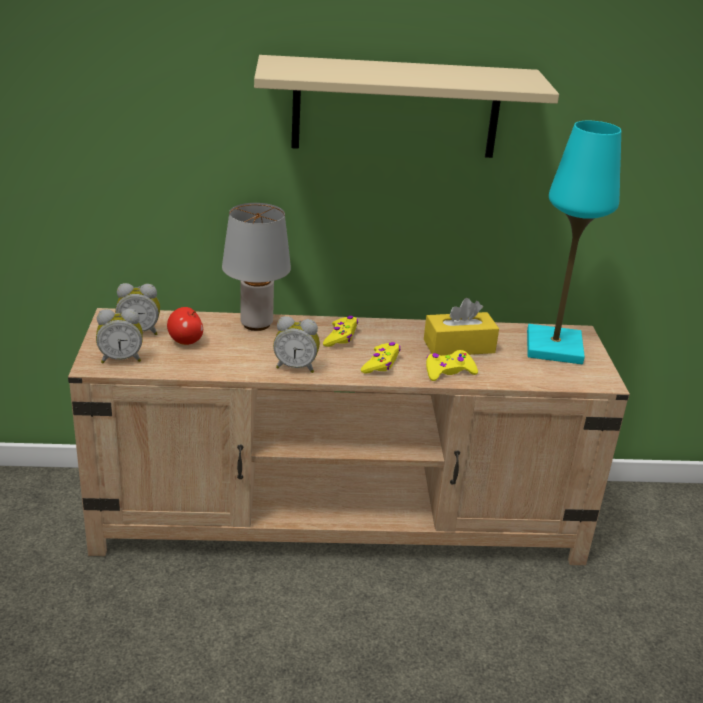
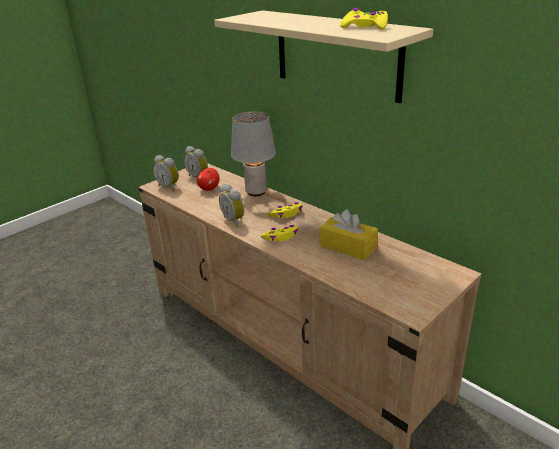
camera: 50 degrees right, 0 degrees up
(448, 371) = (312, 258): yellow game controller -> yellow game controller (365, 27)
(553, 347) = (416, 274): turquoise table lamp -> none

